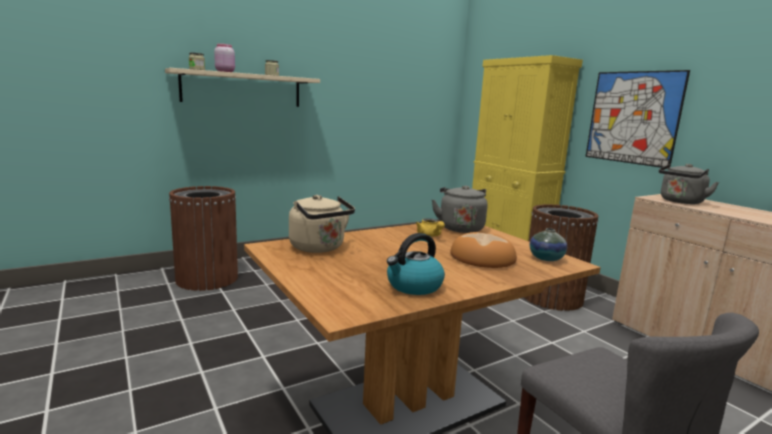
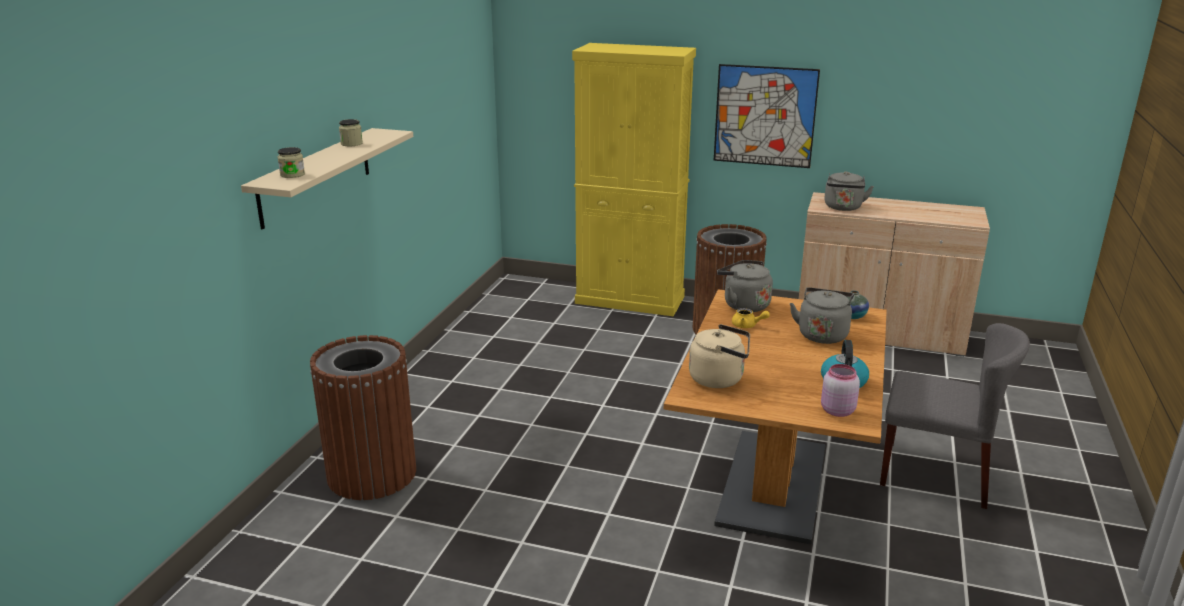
camera: 40 degrees left, 10 degrees up
(225, 72) = (320, 164): pink jar -> pink jar (836, 410)
(483, 258) = (822, 334): bread -> grey kettle

